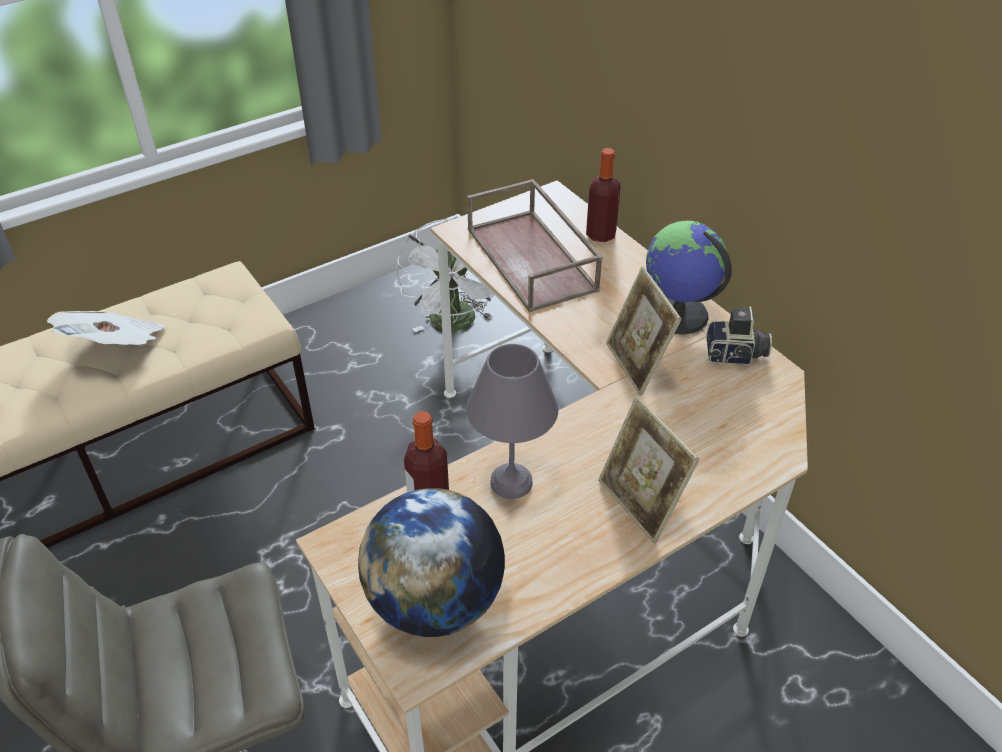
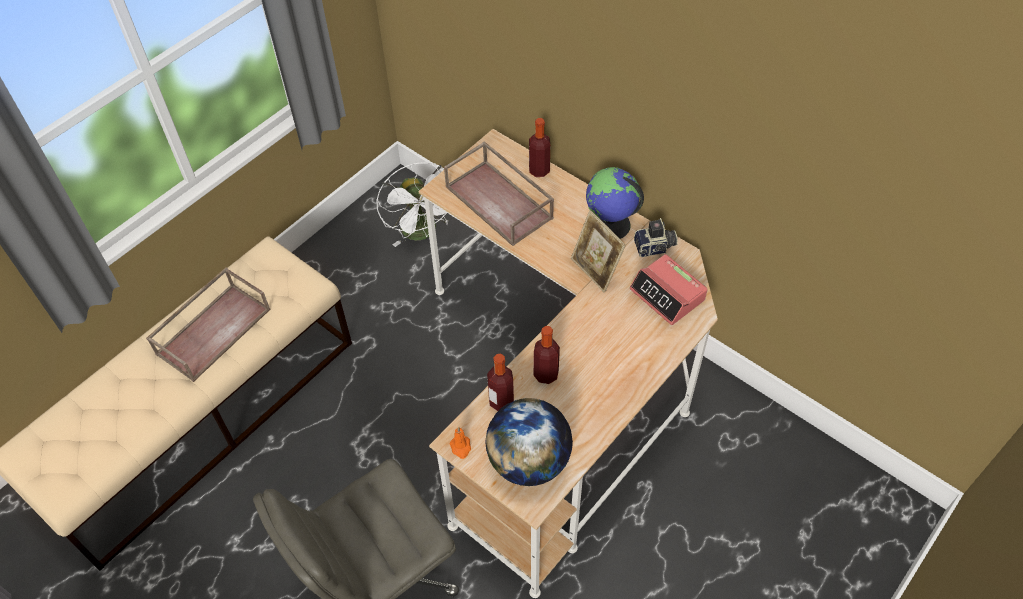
camera: 15 degrees left, 10 degrees up
(117, 347) = (213, 330): newspaper -> brown tray
(340, 555) = (461, 447): none -> orange candle
(511, 484) = (546, 374): grey table lamp -> bottle
(640, 504) = (627, 368): picture frame -> none
(736, 419) = (667, 295): none -> alarm clock

